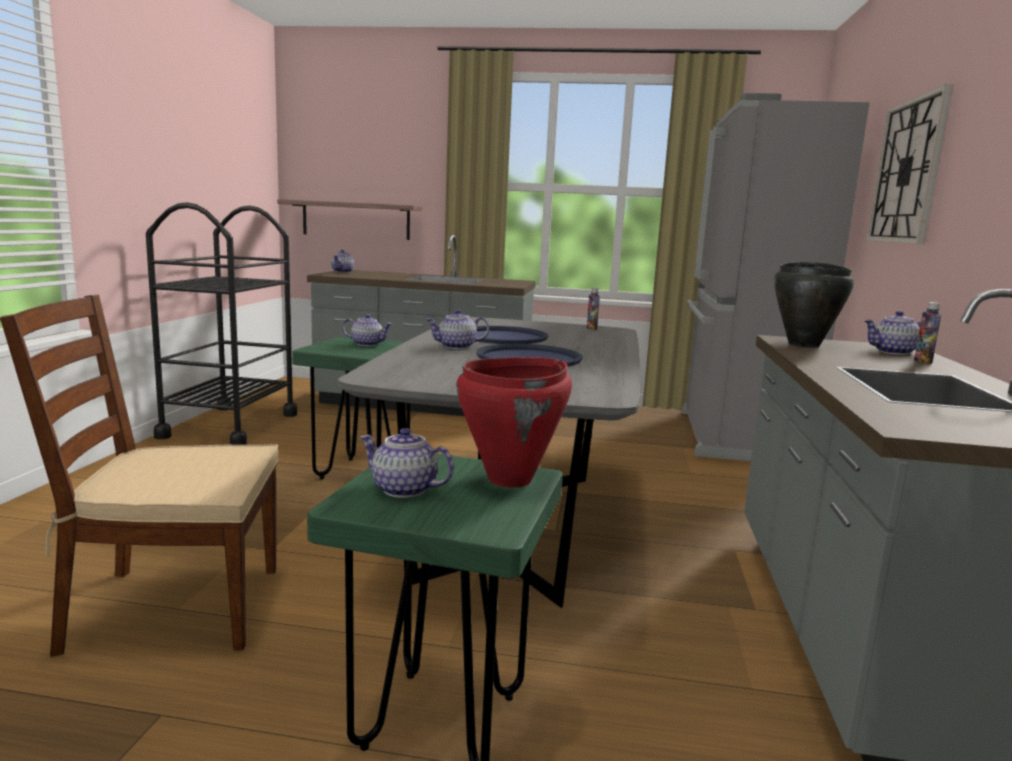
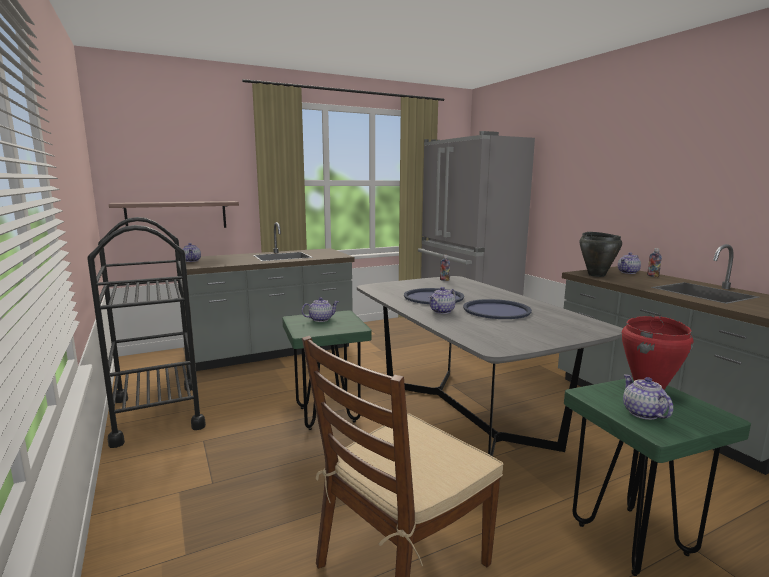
camera: 35 degrees left, 0 degrees up
(403, 489) = (642, 413): teapot -> teapot turned 90 degrees clockwise
(907, 171) = (579, 178): wall clock -> none

